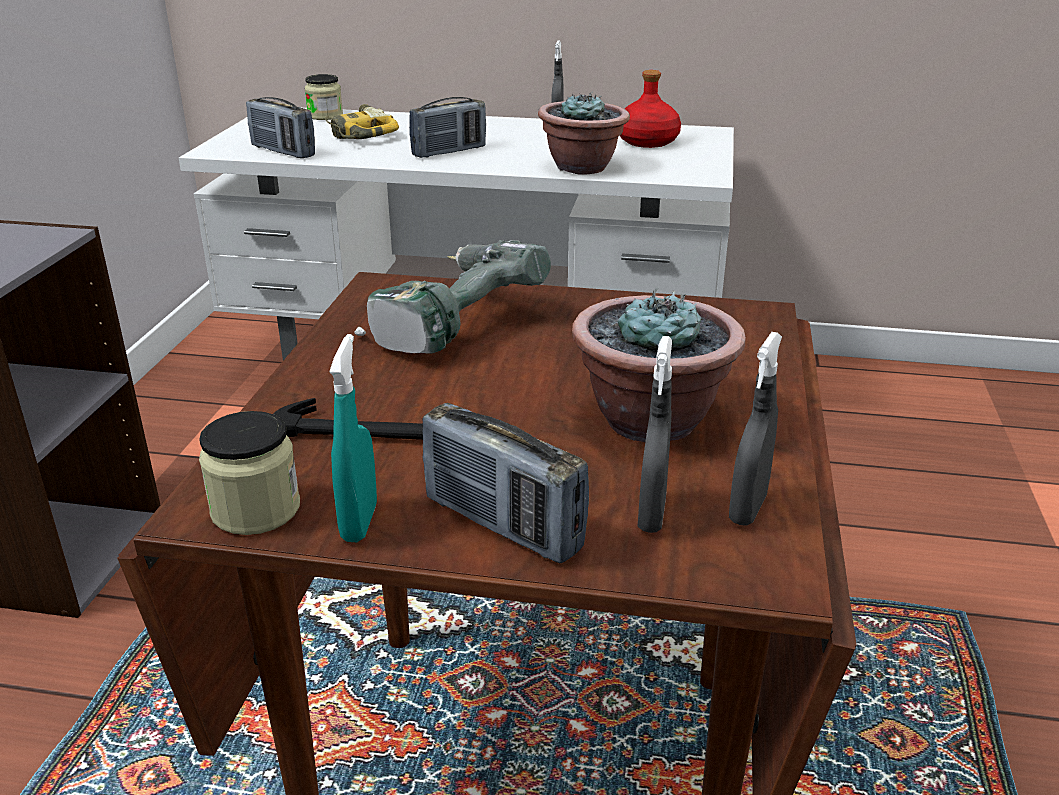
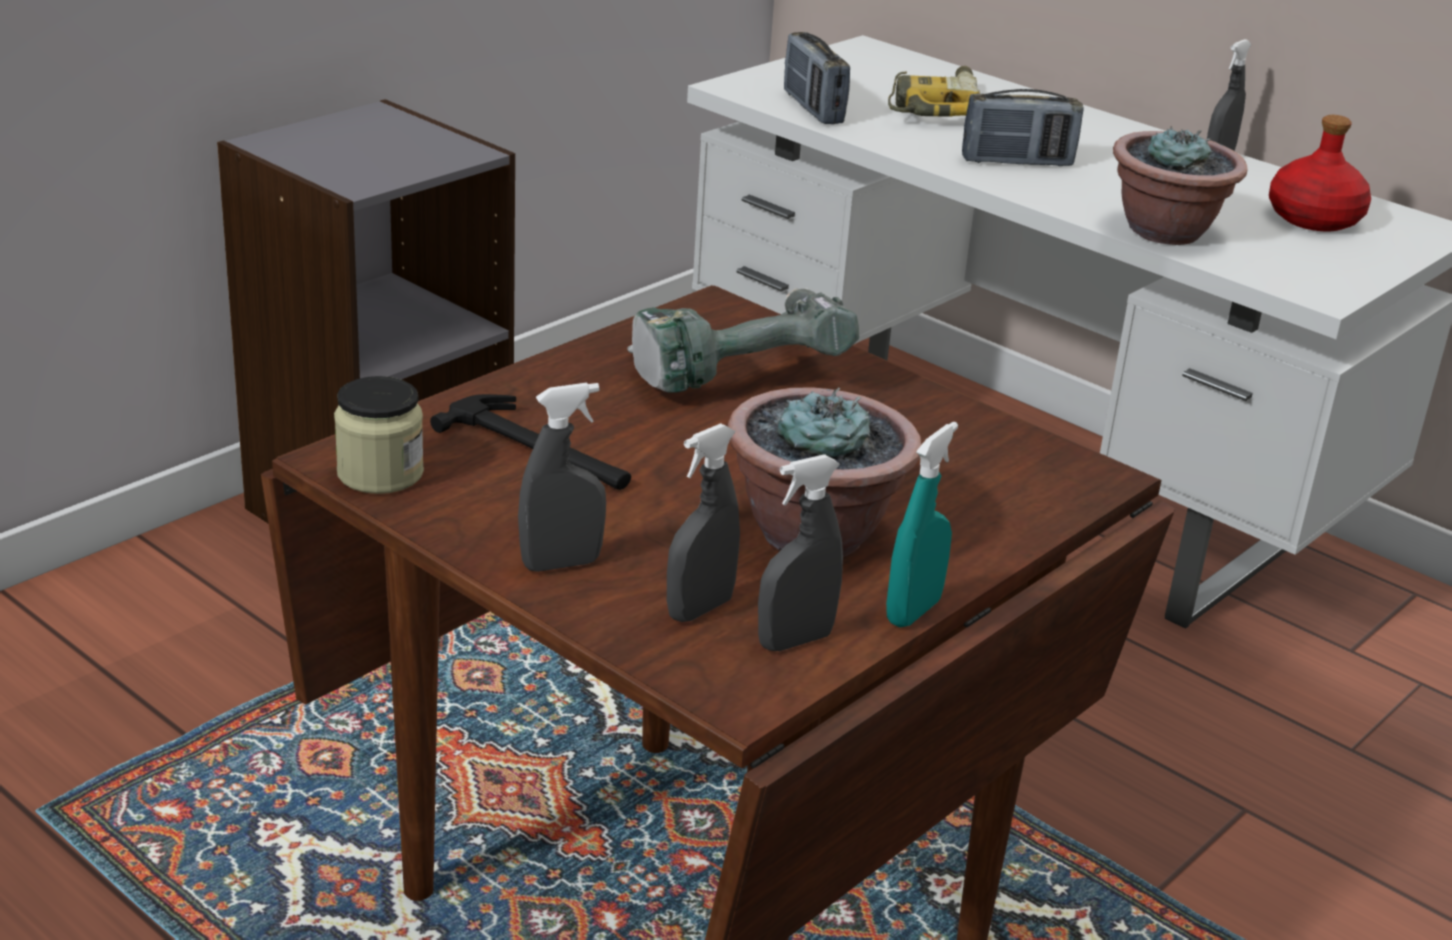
camera: 30 degrees right, 0 degrees up
(325, 116) = (920, 68): jar -> none
(359, 522) = (448, 515): turquoise spray bottle -> turquoise spray bottle (913, 611)
(502, 524) = (561, 564): radio -> grey spray bottle

